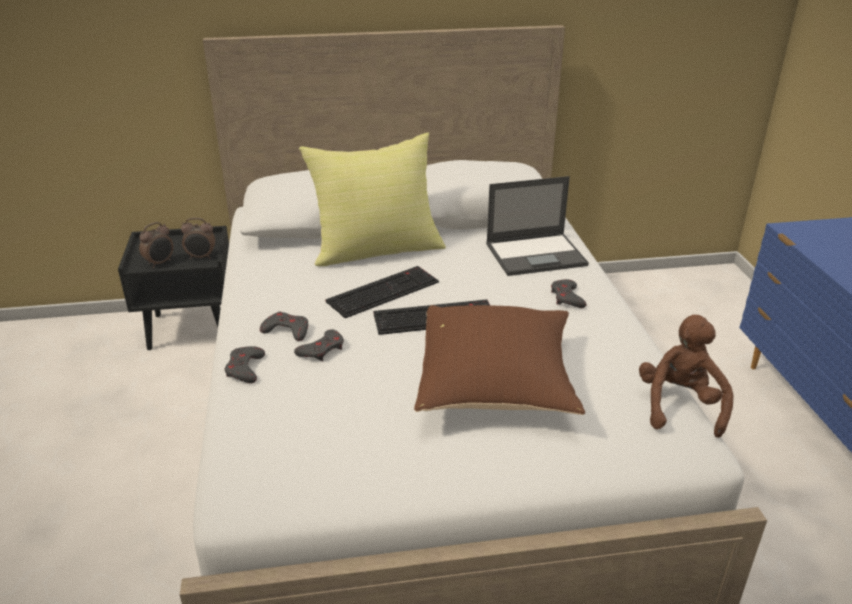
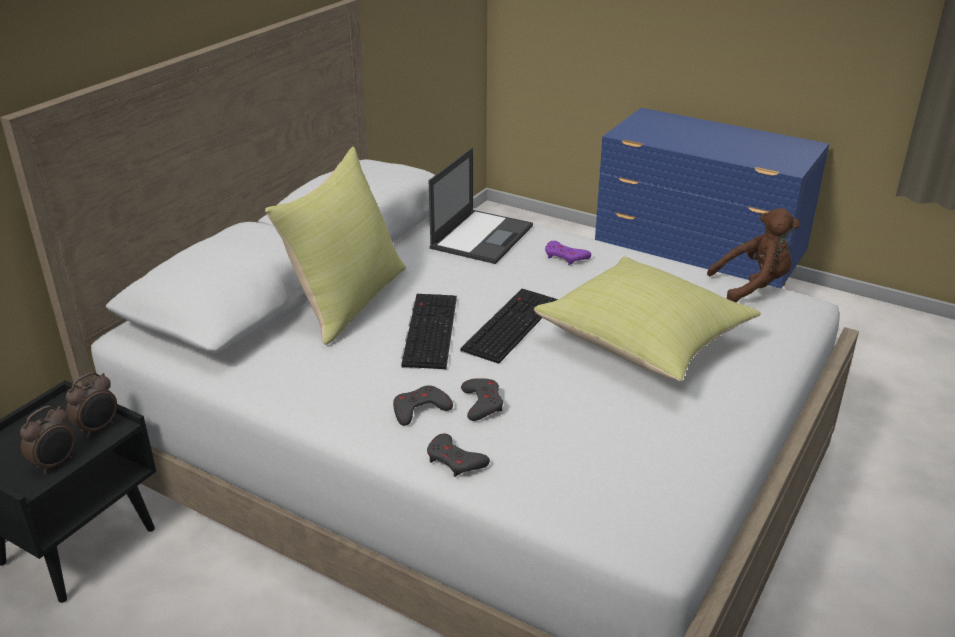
camera: 50 degrees left, 0 degrees up
(160, 263) = (55, 464): alarm clock -> alarm clock turned 45 degrees clockwise
(496, 386) = (645, 343): brown pillow -> yellow pillow
(567, 298) = (565, 257): grey game controller -> purple game controller
(679, 406) = (753, 286): brown plush toy -> brown plush toy turned 120 degrees clockwise

